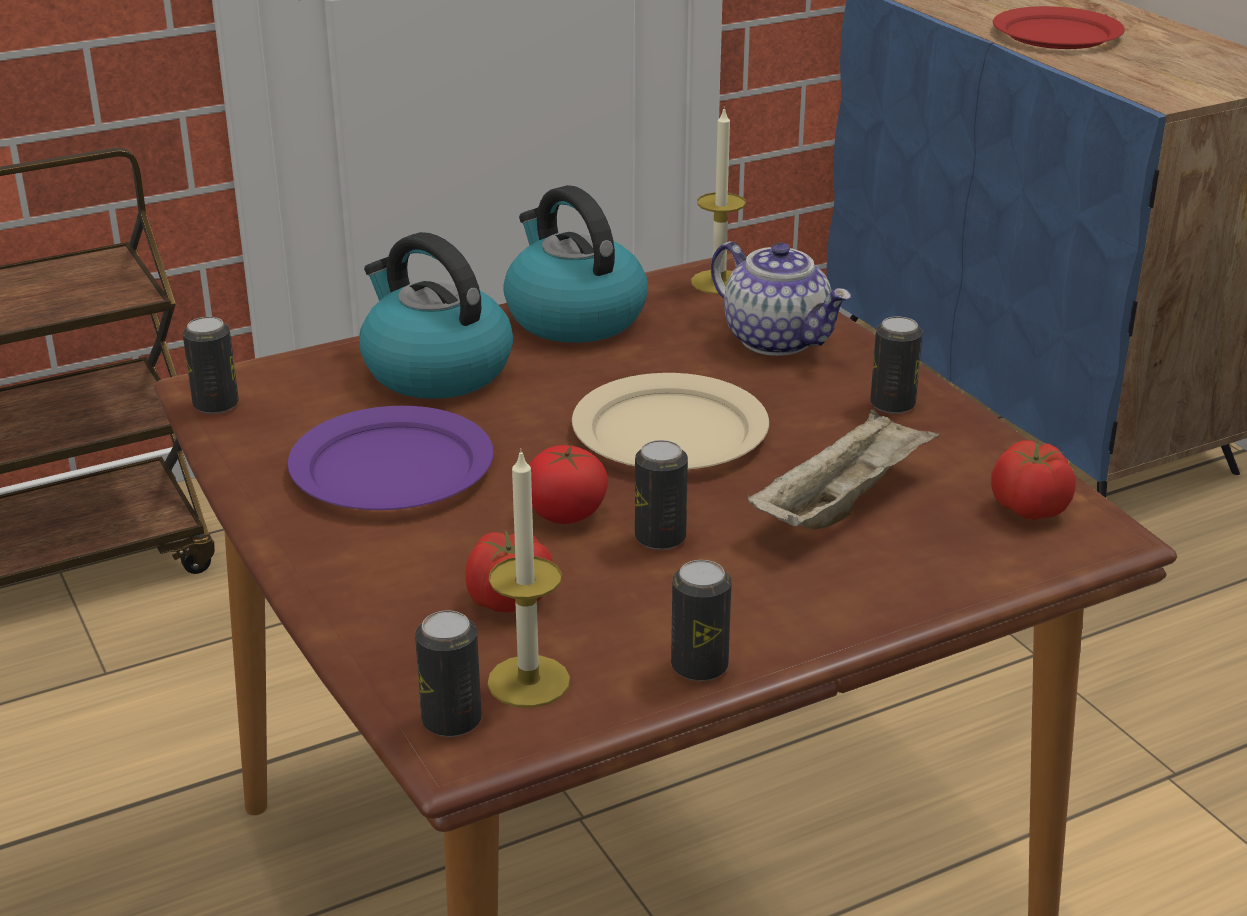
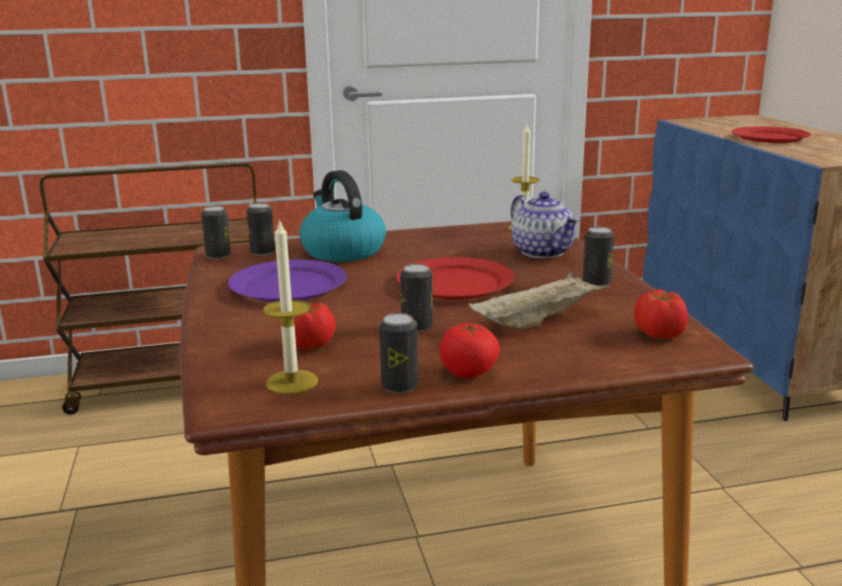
camera: 15 degrees right, 10 degrees down
(451, 721) = (233, 395): can -> can (262, 252)
(566, 513) = (370, 312): tomato -> tomato (468, 372)
(573, 317) = (432, 236): kettle -> none
(668, 431) = (454, 283): beige plate -> red plate

